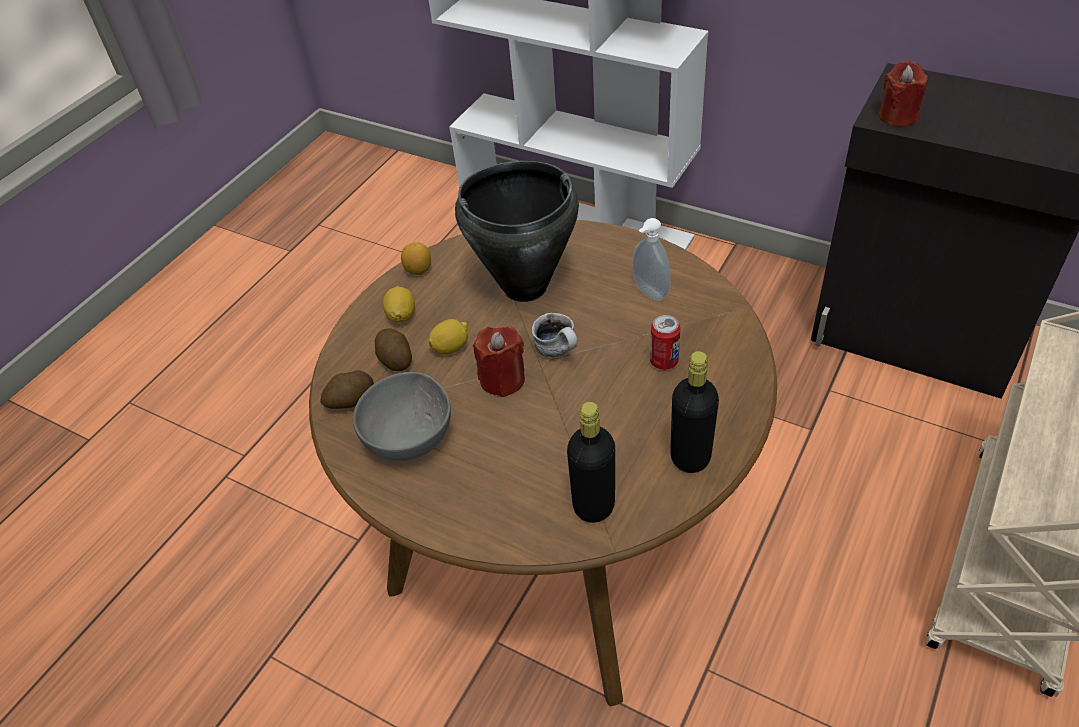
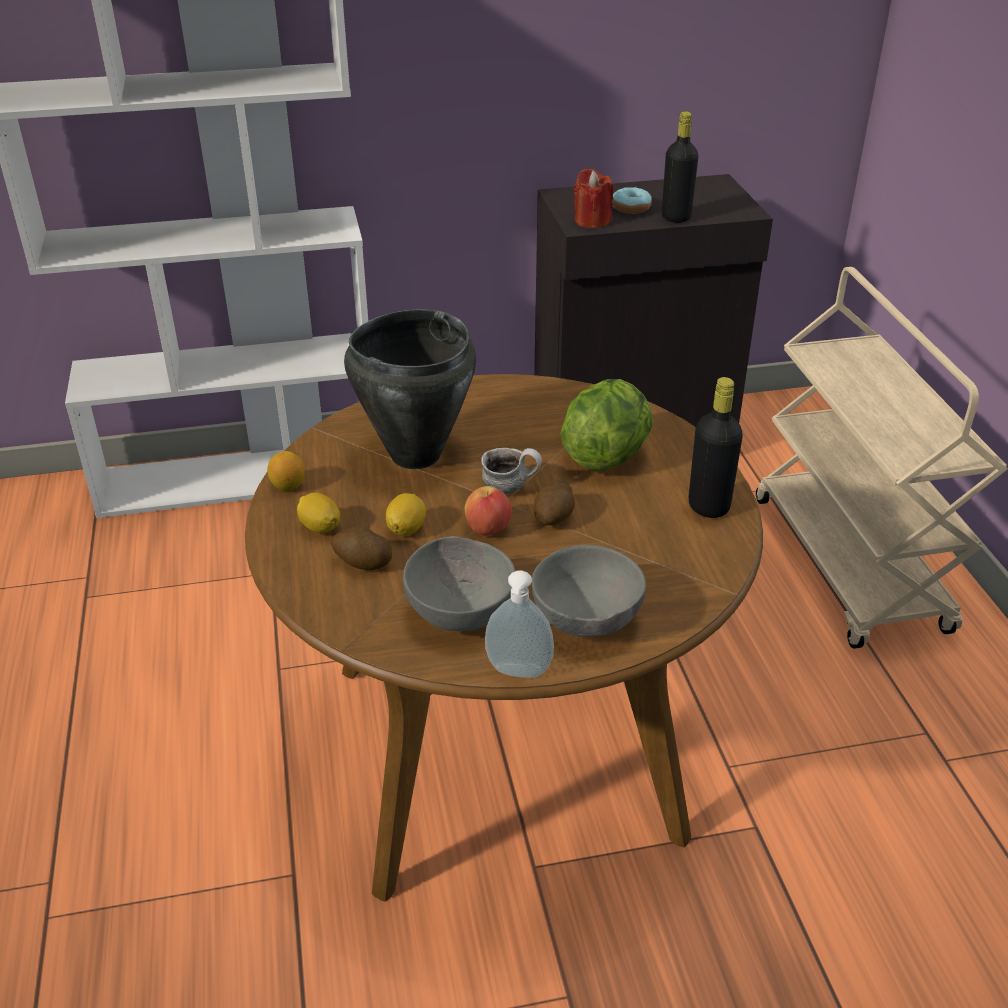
camera: 45 degrees left, 10 degrees down
(350, 401) = (361, 615): potato -> potato (554, 517)
(479, 500) = (586, 621): none -> grey bowl
(502, 379) = (488, 529): red candle -> apple
(593, 505) = (681, 574): black bottle -> black bottle (676, 217)
(648, 293) = (532, 415): soap dispenser -> soap dispenser (518, 673)
(664, 361) = (606, 455): can -> lettuce
(956, 114) = (631, 208): none -> donut

